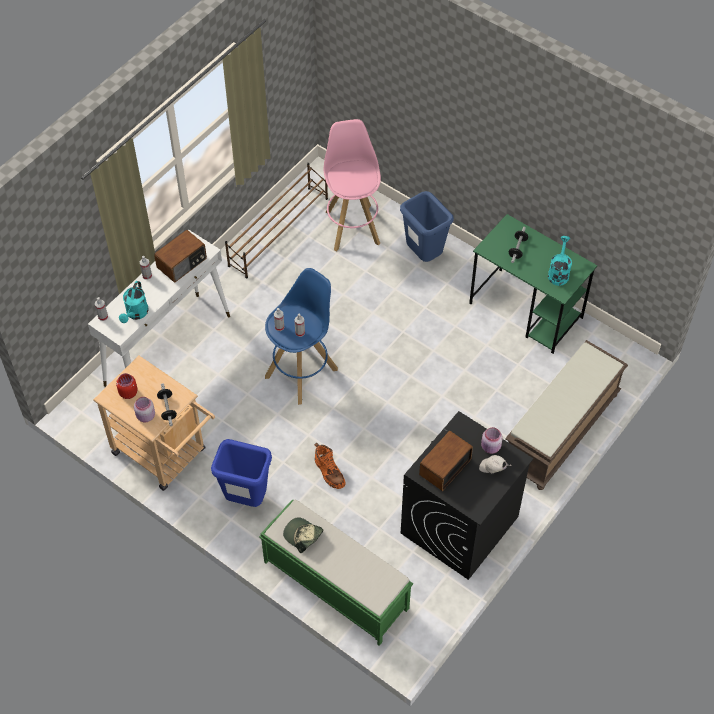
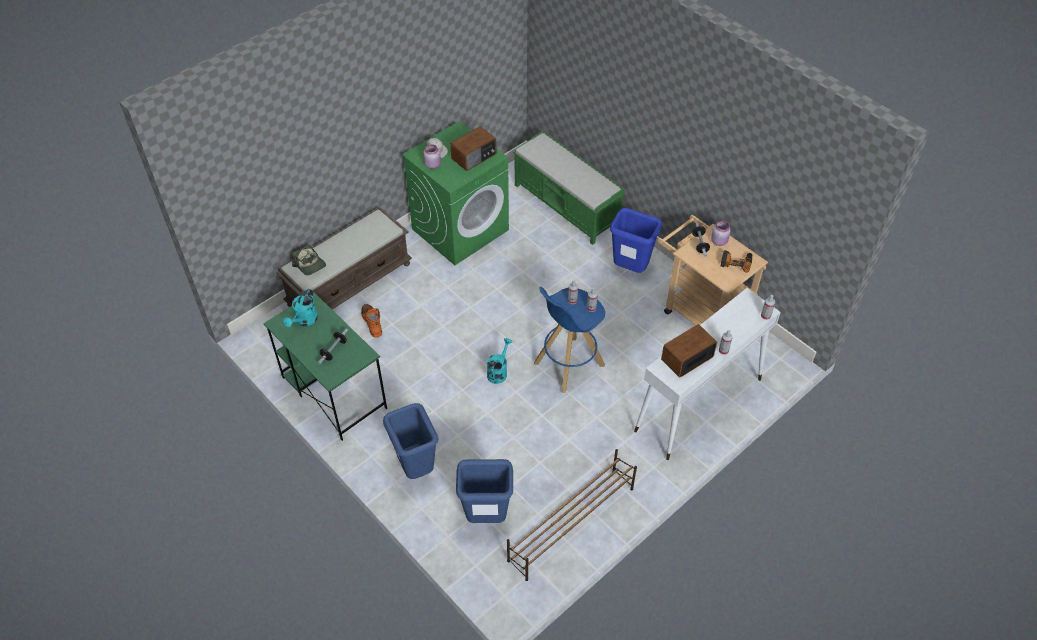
camera: 170 degrees left, 5 degrees down
(128, 392) = (736, 262): red jar -> power drill
(136, 314) = (733, 314): turquoise watering can -> turquoise watering can (498, 371)
(303, 536) = (590, 182): cap -> cap (310, 265)
(329, 472) = (557, 279): orange boot -> orange boot (372, 323)
(352, 226) = (486, 517): pink stool -> blue trash can
(459, 525) = (460, 229): black washing machine -> green washing machine

